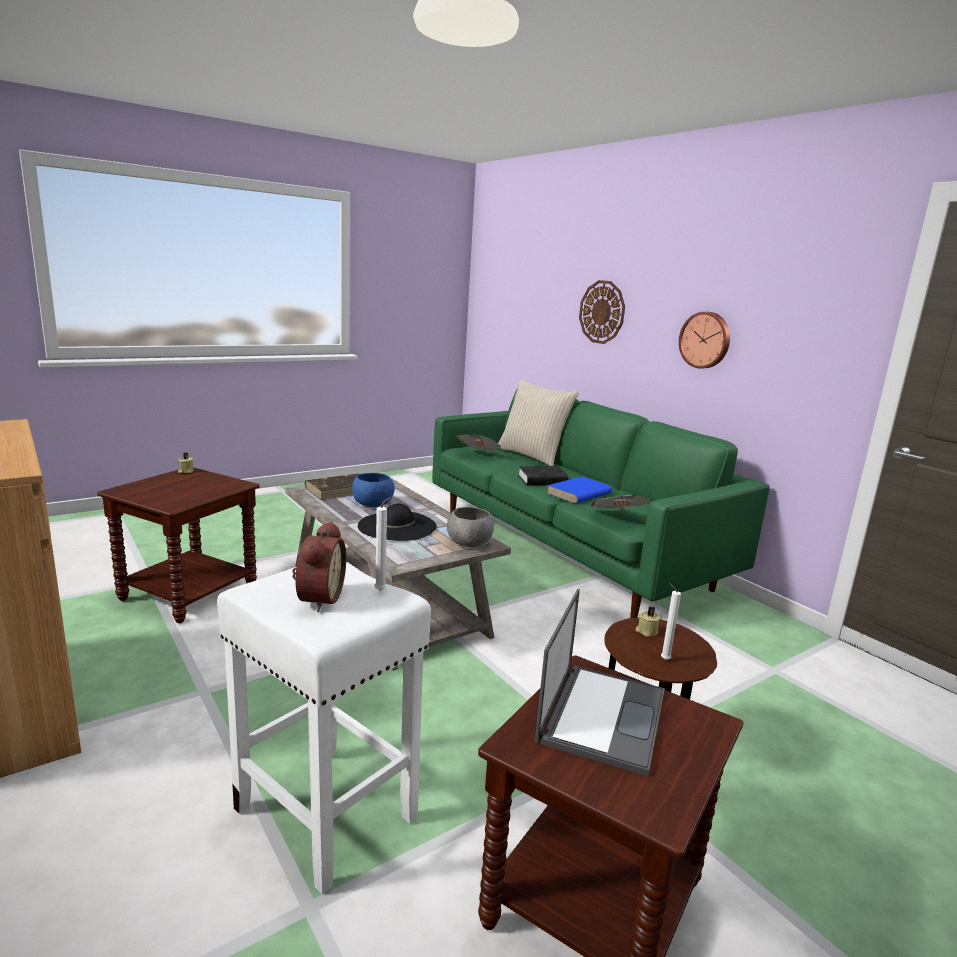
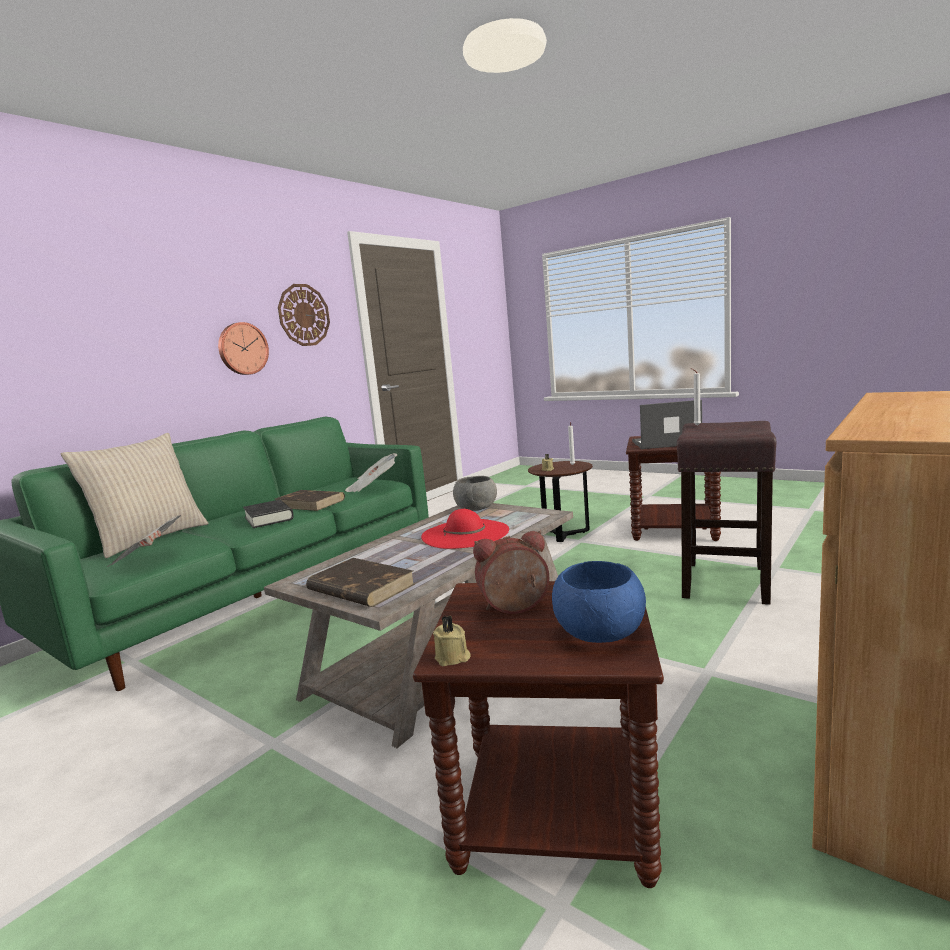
camera: 105 degrees left, 5 degrees down
(317, 598) = (730, 428): alarm clock -> alarm clock (515, 608)
(328, 814) = (725, 581): white stool -> brown stool
(373, 504) = (407, 557): blue bowl -> blue bowl (600, 633)
(397, 526) = (465, 533): black hat -> red hat
(578, 494) = (311, 503): blue book -> brown book
(602, 312) = (90, 342): wall clock -> wall clock (304, 315)

